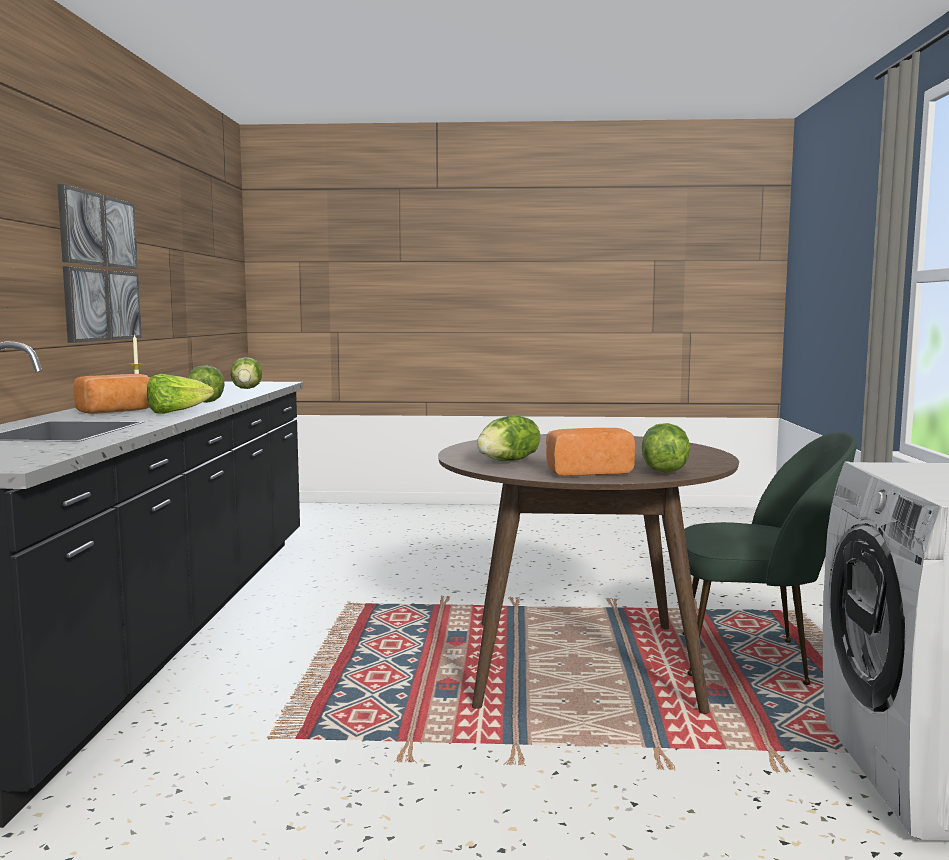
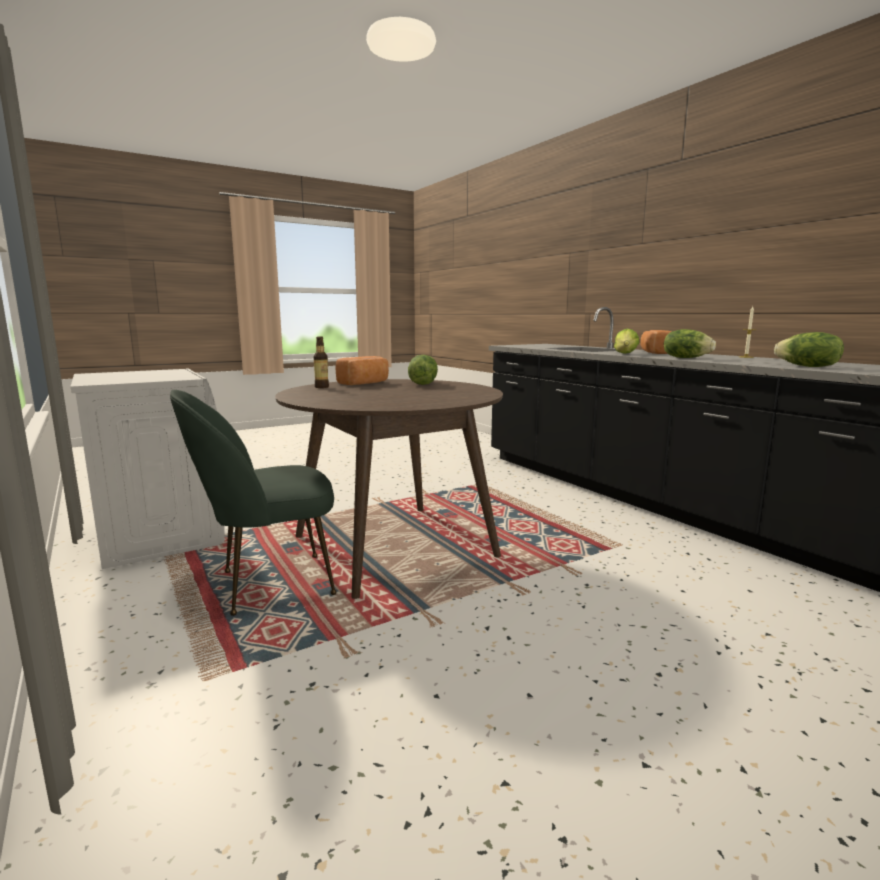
camera: 145 degrees right, 5 degrees up
(100, 268) = (770, 253): picture -> none
(663, 470) = (322, 387): lettuce -> bottle

